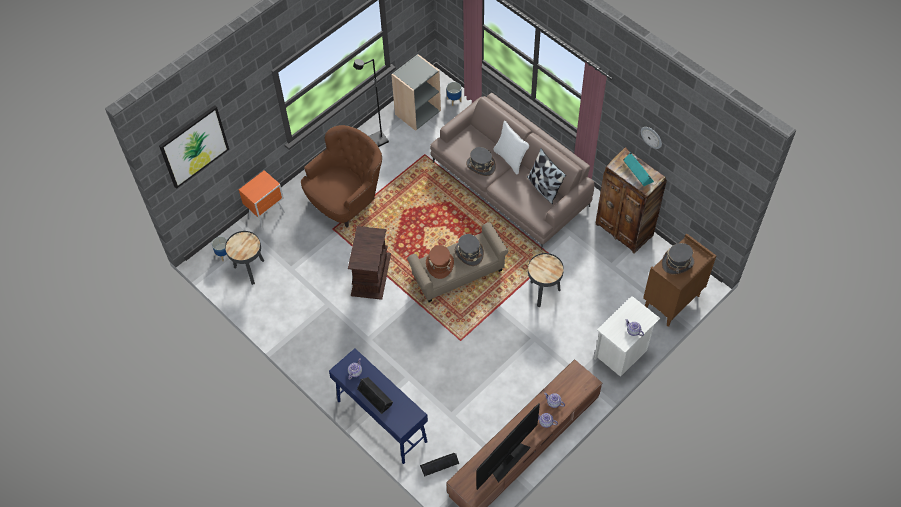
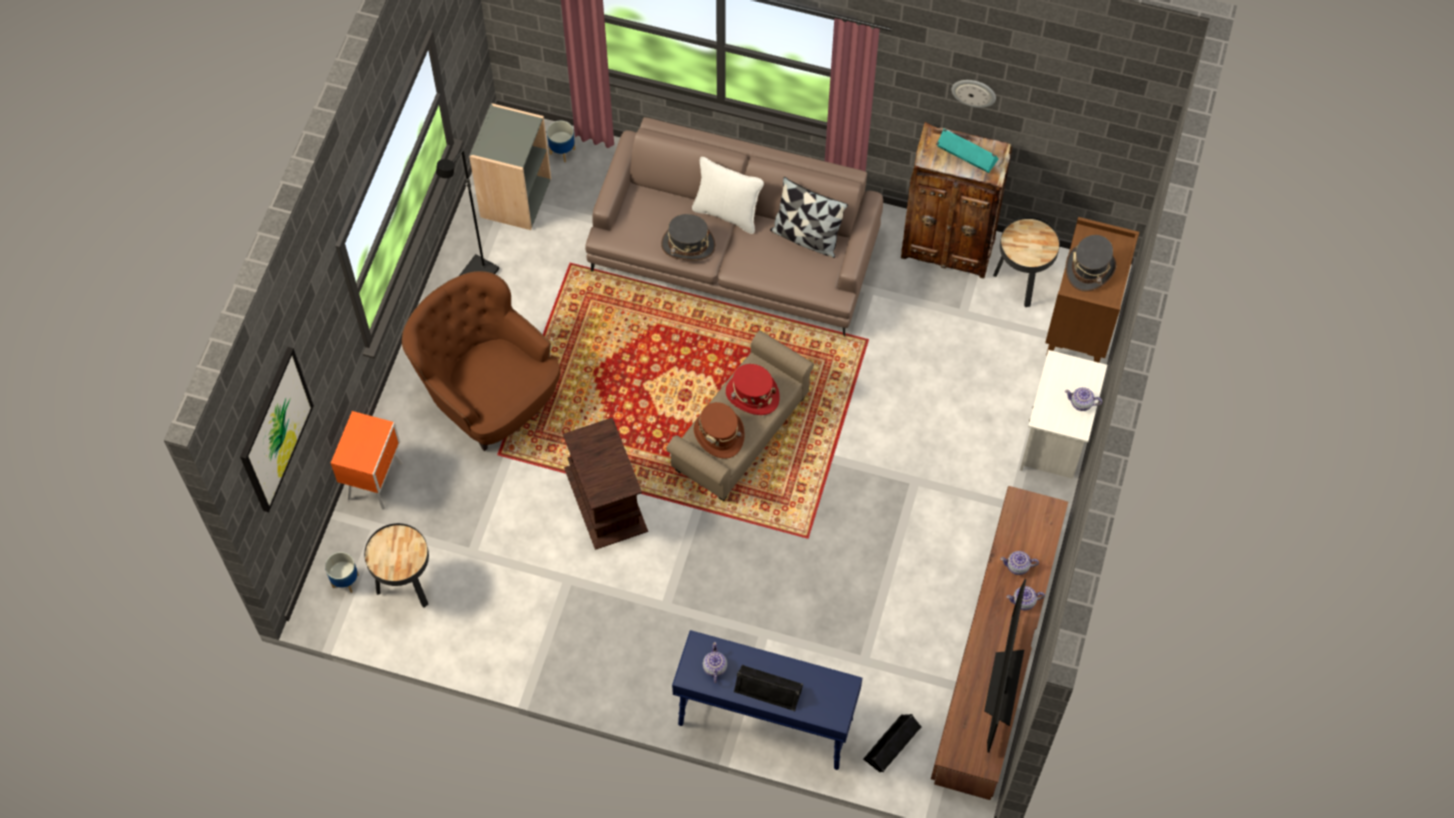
camera: 30 degrees left, 5 degrees up
(346, 198) = (488, 393): brown armchair -> brown armchair turned 60 degrees counterclockwise
(469, 253) = (752, 395): grey hat -> red hat
(543, 292) = (886, 403): black side table -> black side table (1021, 282)

